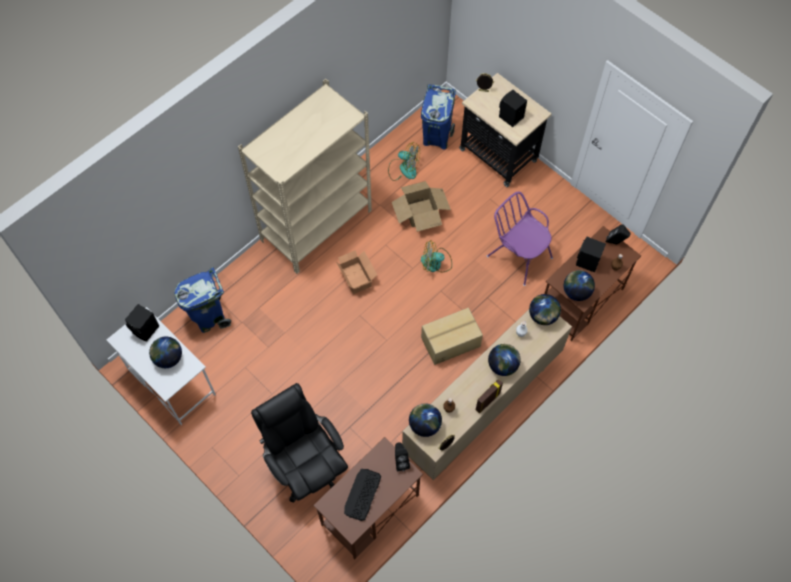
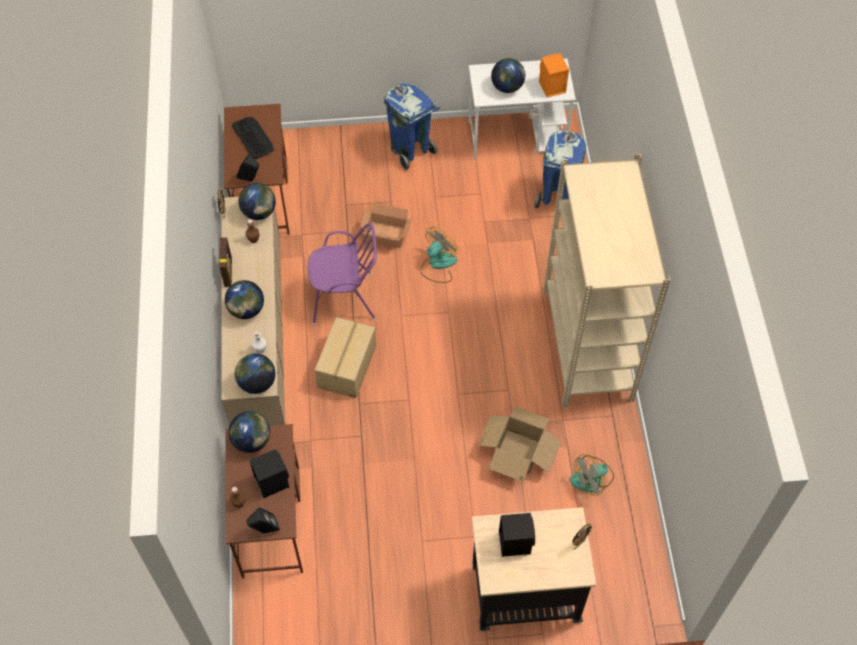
camera: 130 degrees right, 5 degrees down
(146, 330) = (551, 87): black speaker -> orange speaker
(306, 466) = (345, 180): black office chair -> none
(356, 277) = (493, 338): cardboard box -> cardboard box (387, 236)
(436, 138) = (608, 547): blue trash can -> blue trash can (410, 150)
(436, 263) = (443, 419): fan -> fan (438, 265)
(517, 255) = (381, 505): purple chair -> purple chair (346, 297)

